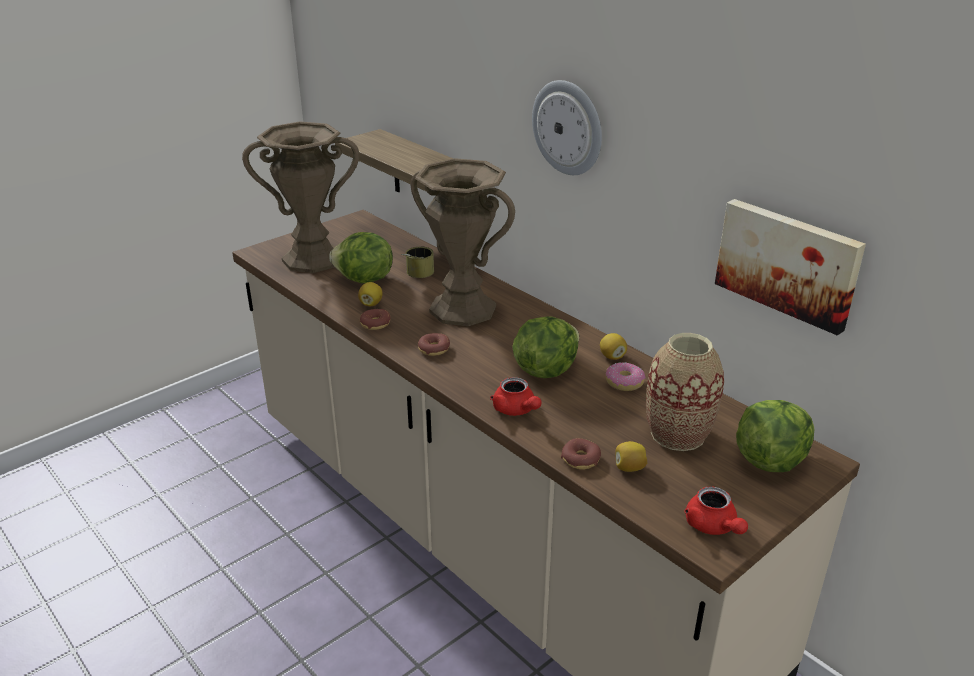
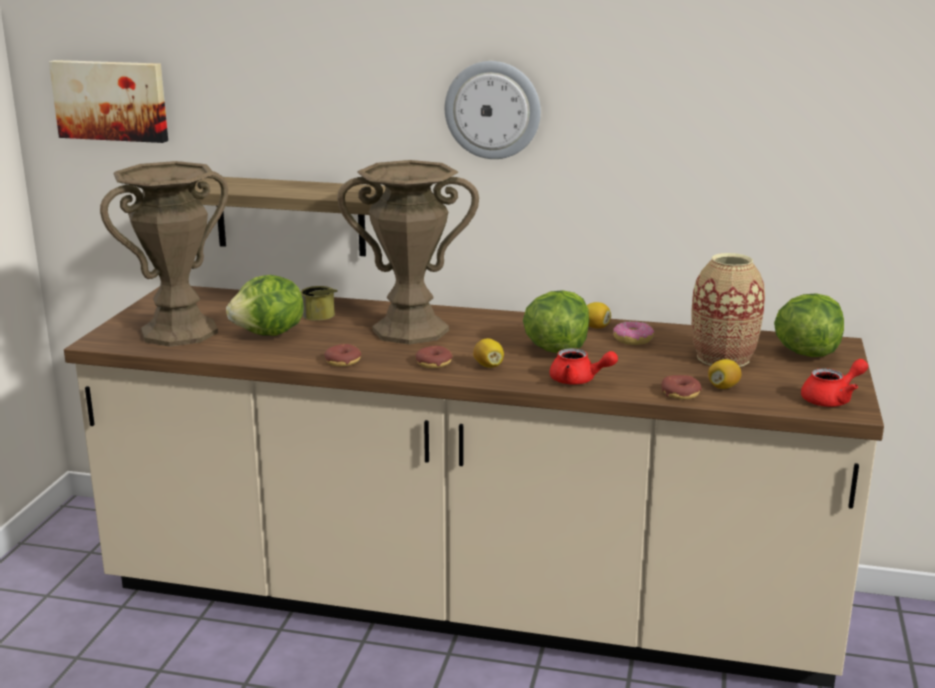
camera: 35 degrees left, 10 degrees down
(371, 304) = (310, 349): lemon -> lemon (488, 366)
(713, 527) = (832, 399): red teapot -> red teapot turned 60 degrees counterclockwise
(788, 263) = (763, 179): picture -> picture (111, 100)

